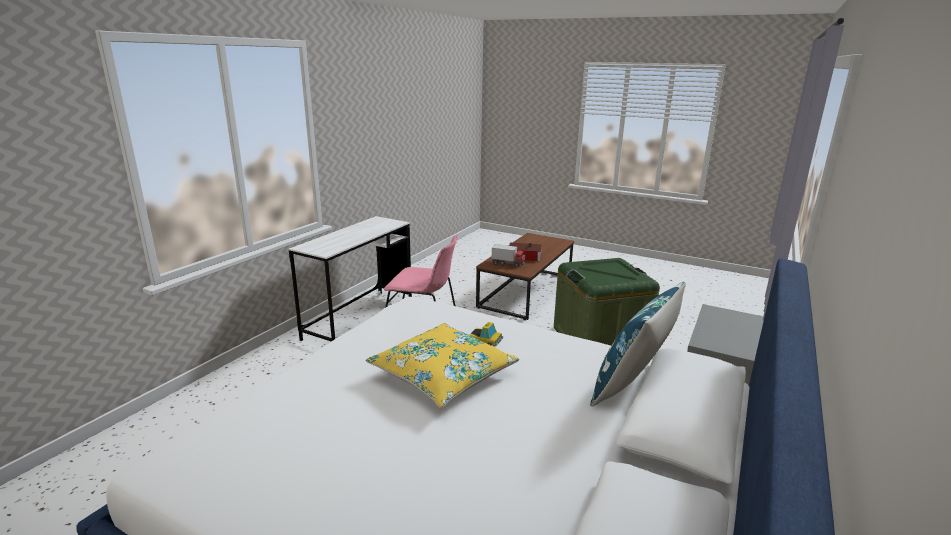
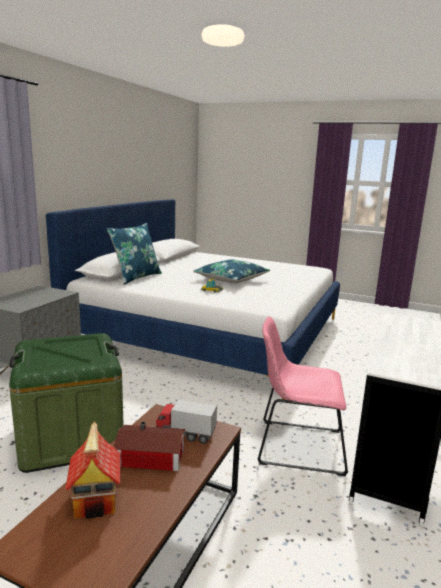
camera: 175 degrees right, 5 degrees down
(443, 375) = (231, 279): yellow pillow -> blue pillow
(542, 248) = (96, 500): none -> toy house

